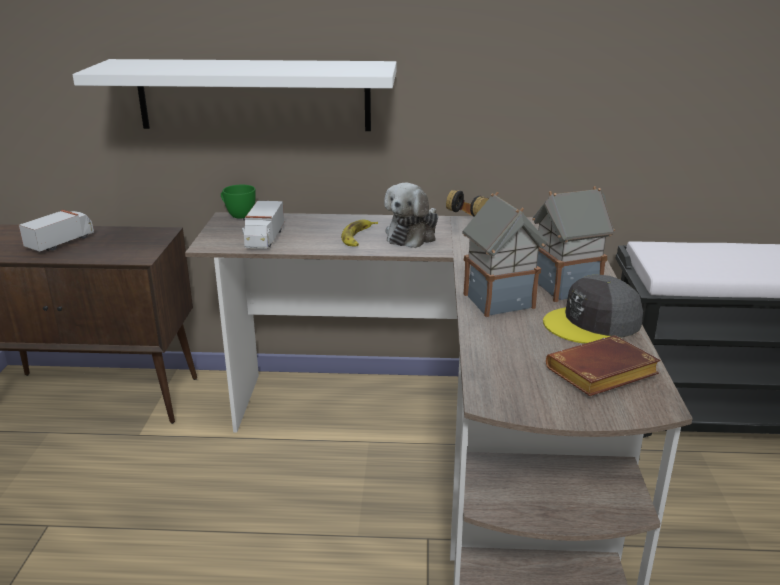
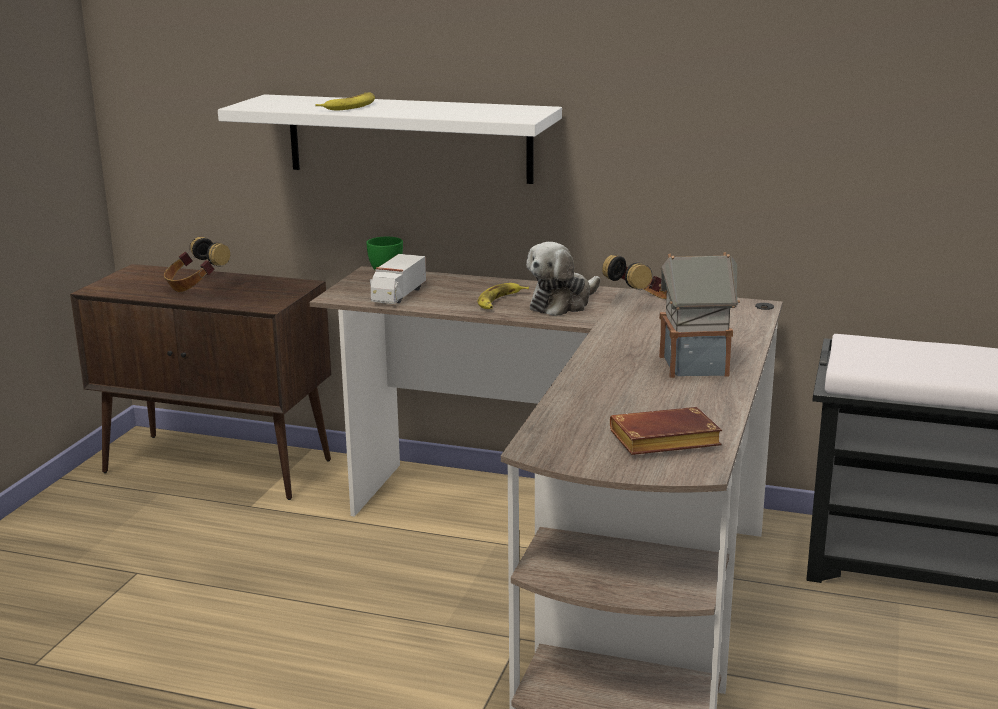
camera: 15 degrees right, 5 degrees down
(61, 242) = (196, 286): toy truck -> headphones
(204, 67) = (350, 106): none -> banana
(500, 302) = (609, 372): toy house -> none
(593, 323) = (695, 399): grey cap -> none

